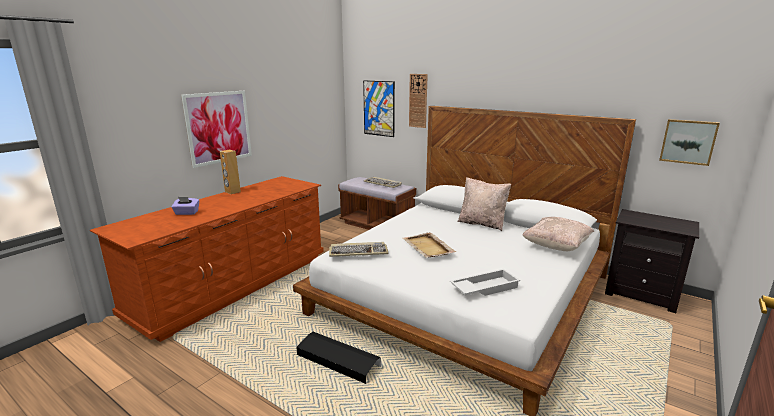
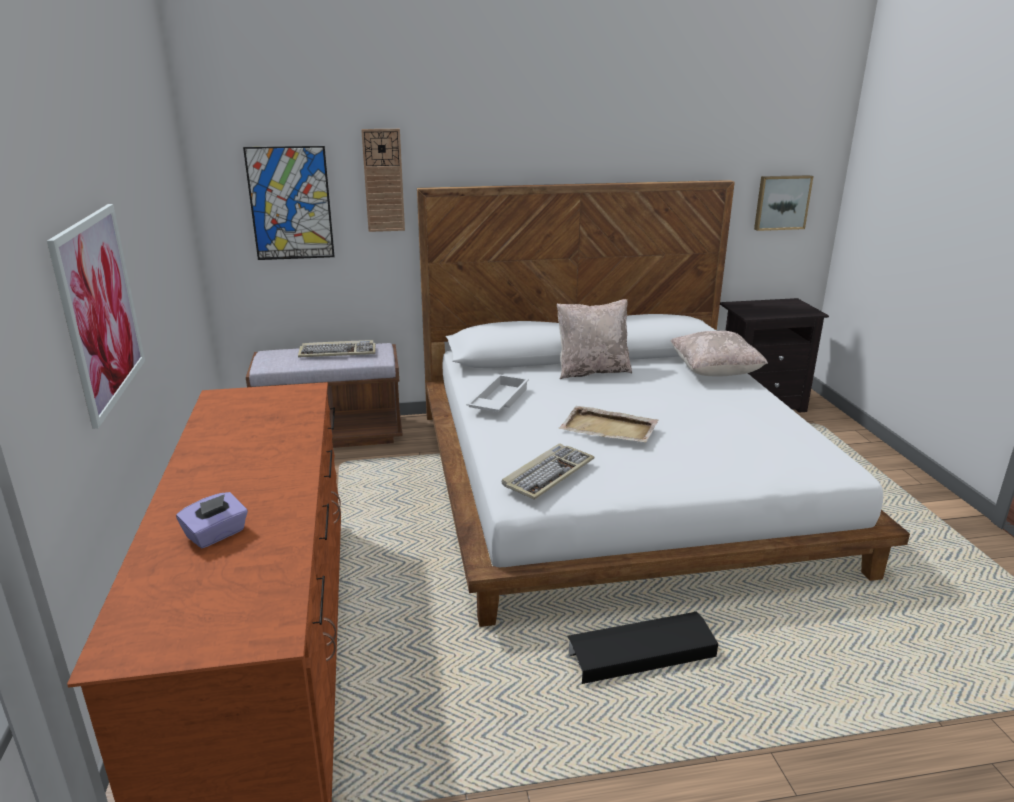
camera: 45 degrees left, 5 degrees up
(232, 192) = (189, 456): brown speaker -> none
(484, 287) = (757, 451): white tray -> white tray (498, 400)

